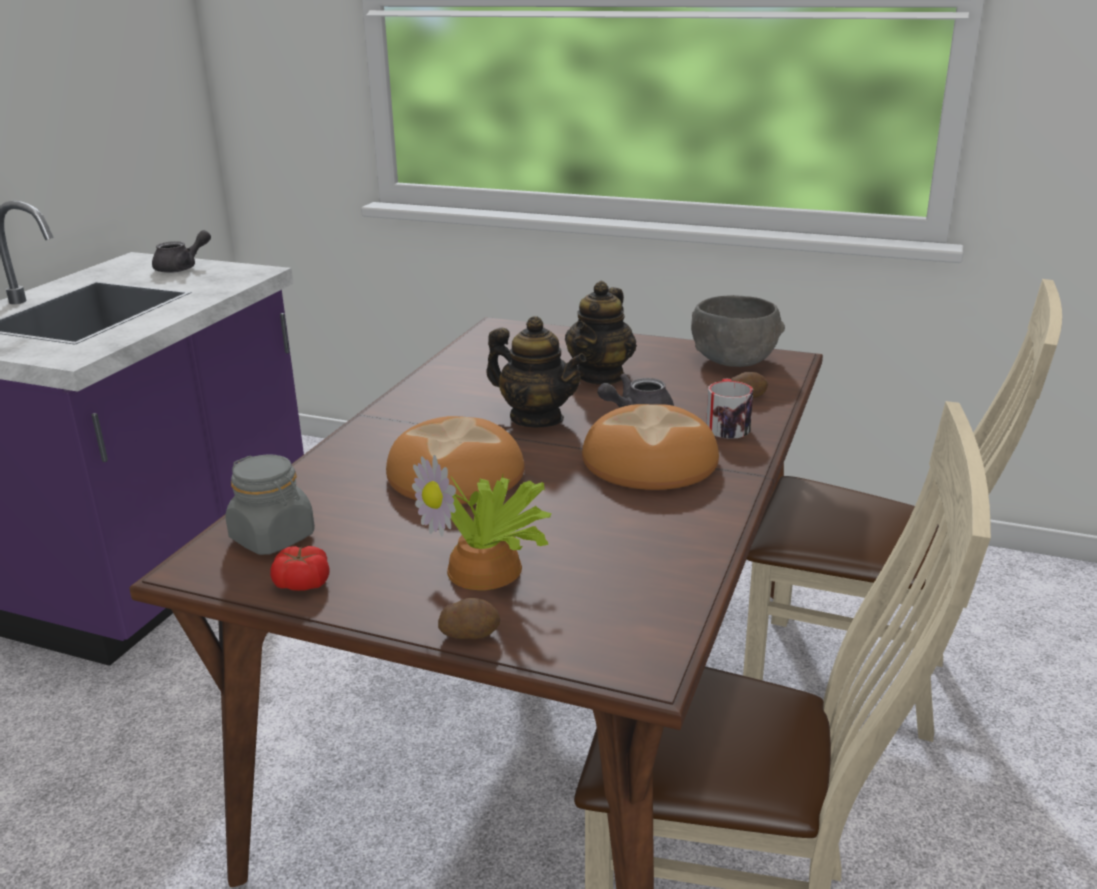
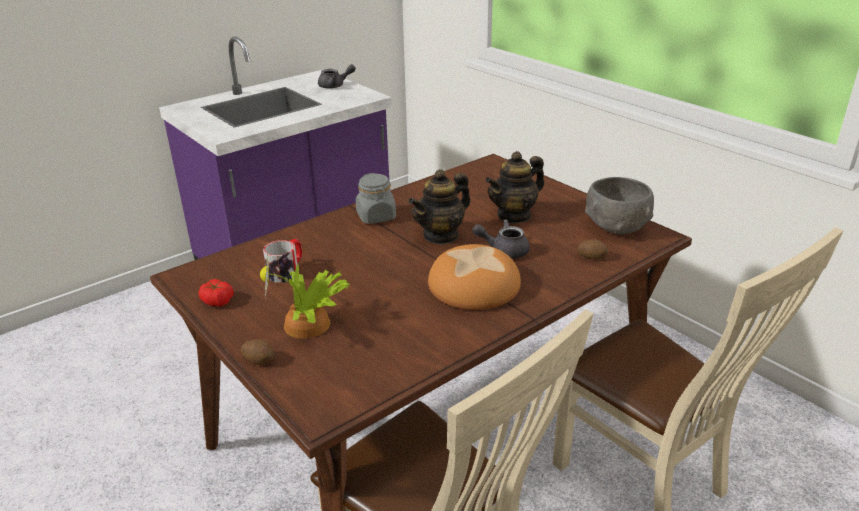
camera: 30 degrees right, 5 degrees up
(273, 538) = (231, 270): grey jar -> grey jar (376, 217)
(457, 474) = (357, 260): bread -> none
(536, 418) = (441, 235): teapot -> teapot turned 75 degrees clockwise
(727, 425) = (553, 274): mug -> mug (287, 271)

